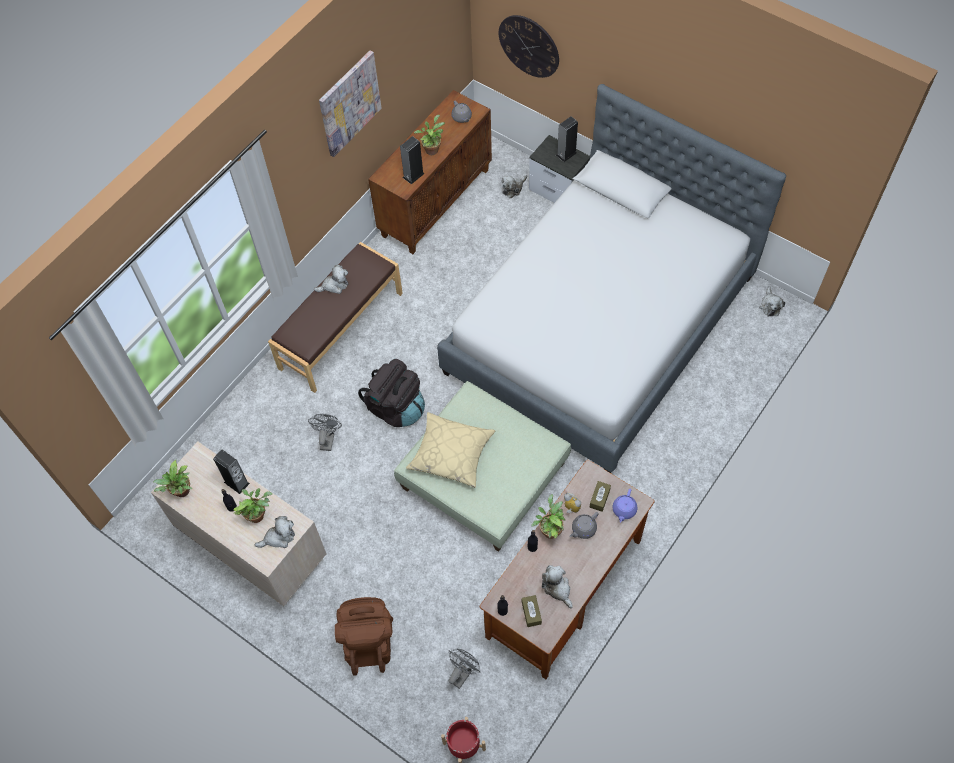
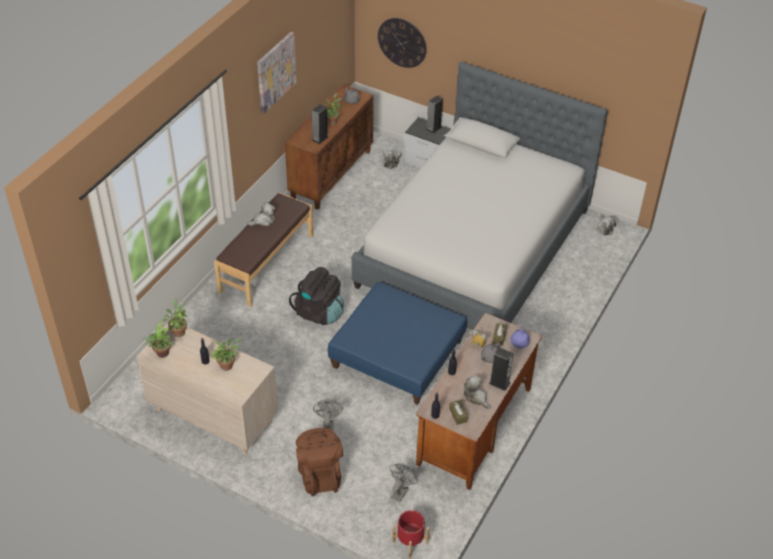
camera: 10 degrees left, 15 degrees down
(236, 482) = (207, 345): speaker -> speaker (499, 383)
(279, 537) = (247, 378): plush toy -> none
(327, 439) = (265, 337): grey fan -> grey fan (327, 426)
(451, 454) = (373, 329): beige pillow -> none
(484, 475) = (398, 354): green ottoman -> blue ottoman
(549, 530) = (463, 360): potted plant -> potted plant (178, 331)

